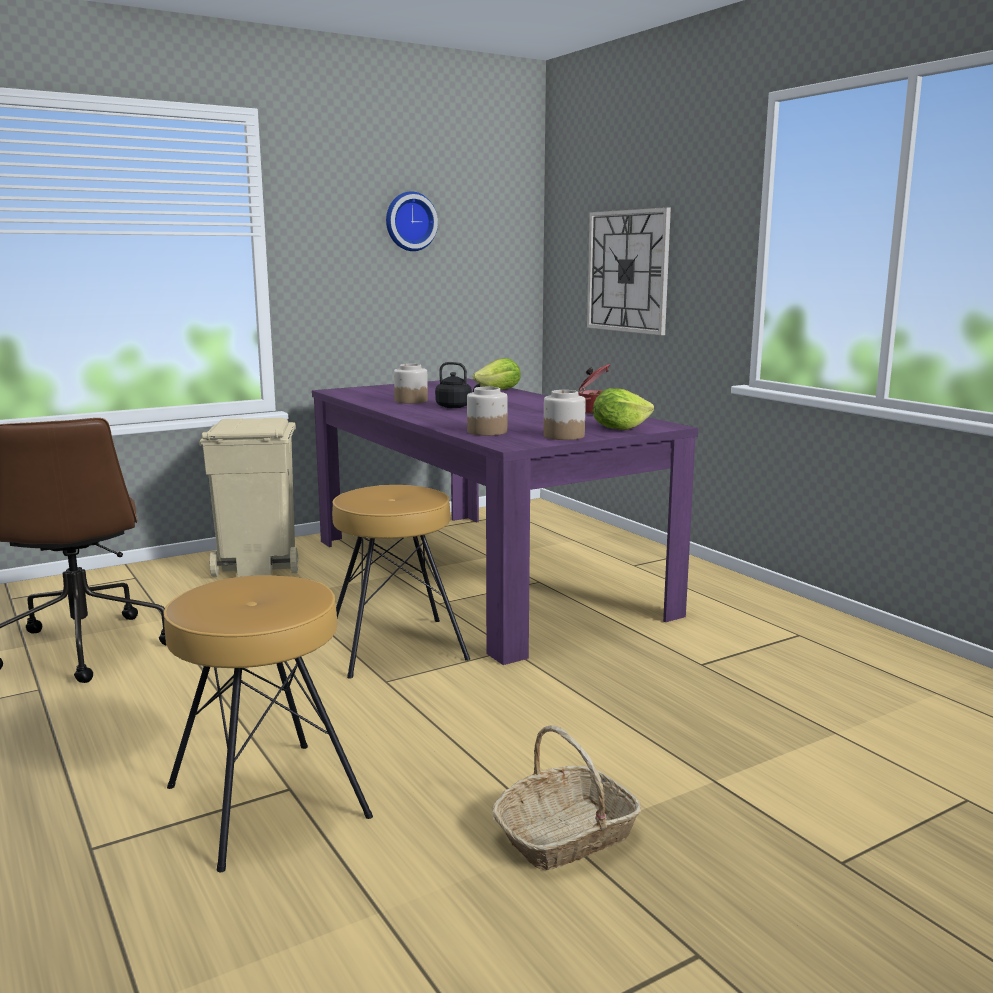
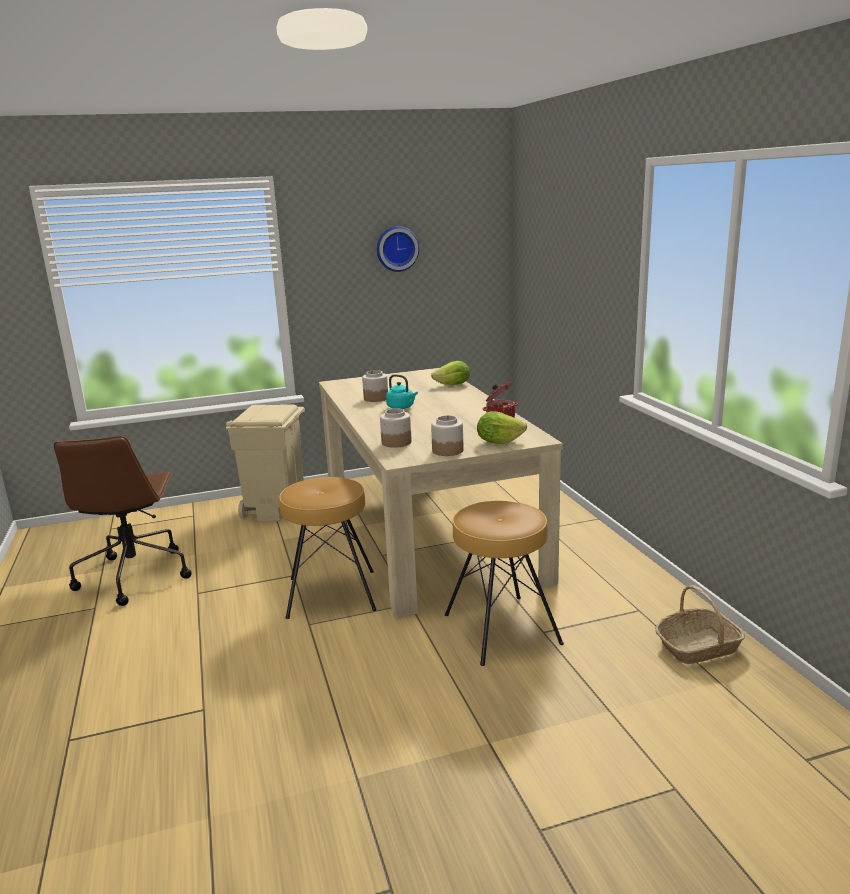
camera: 15 degrees right, 5 degrees up
(265, 802) = (183, 718): brown stool -> brown stool (501, 629)
(456, 407) = (401, 407): black kettle -> turquoise kettle
(481, 575) = (426, 529): purple dining table -> beige dining table
(566, 836) = (358, 775): basket -> basket (698, 647)
(628, 271) = (561, 288): wall clock -> none

